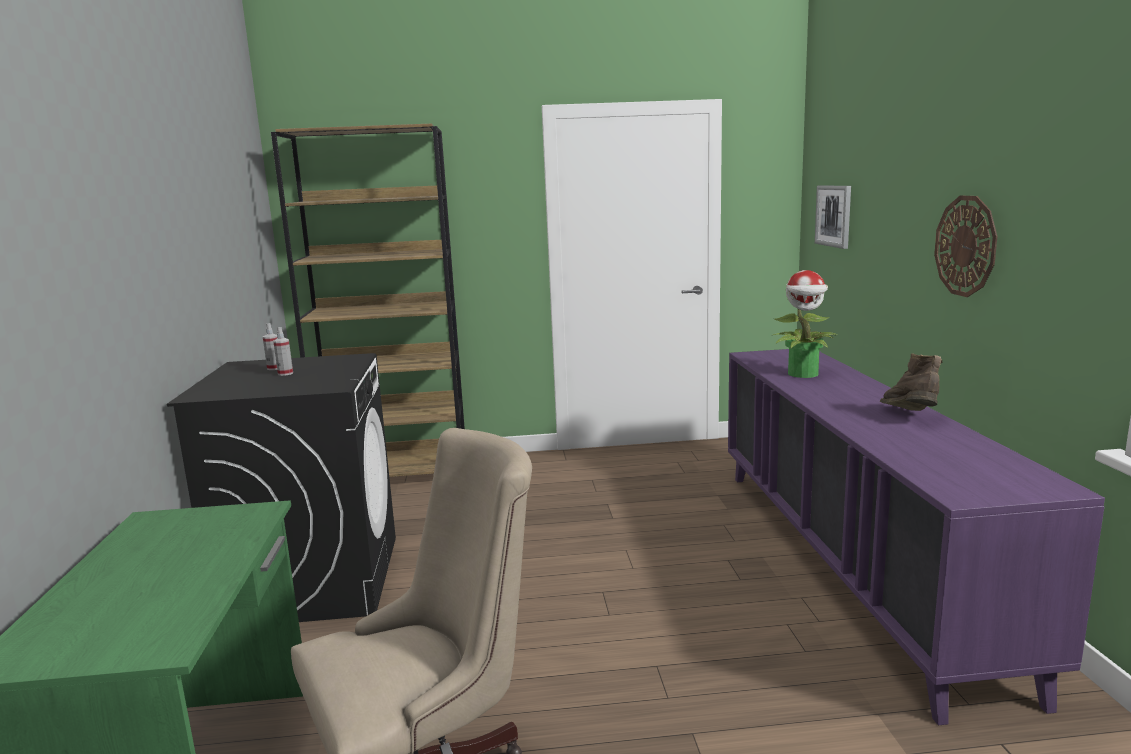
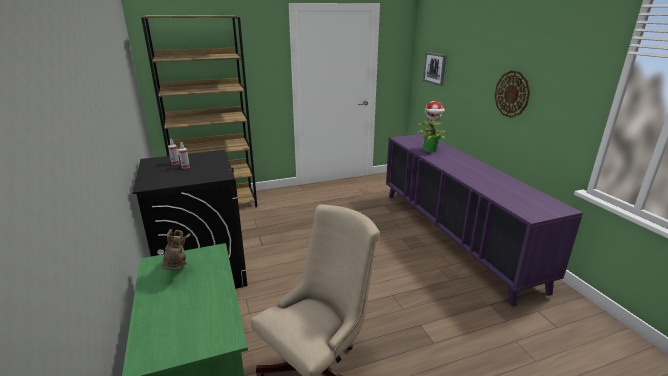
camera: 15 degrees left, 10 degrees up
(910, 416) = (489, 173): brown boot -> brown boot (177, 270)

